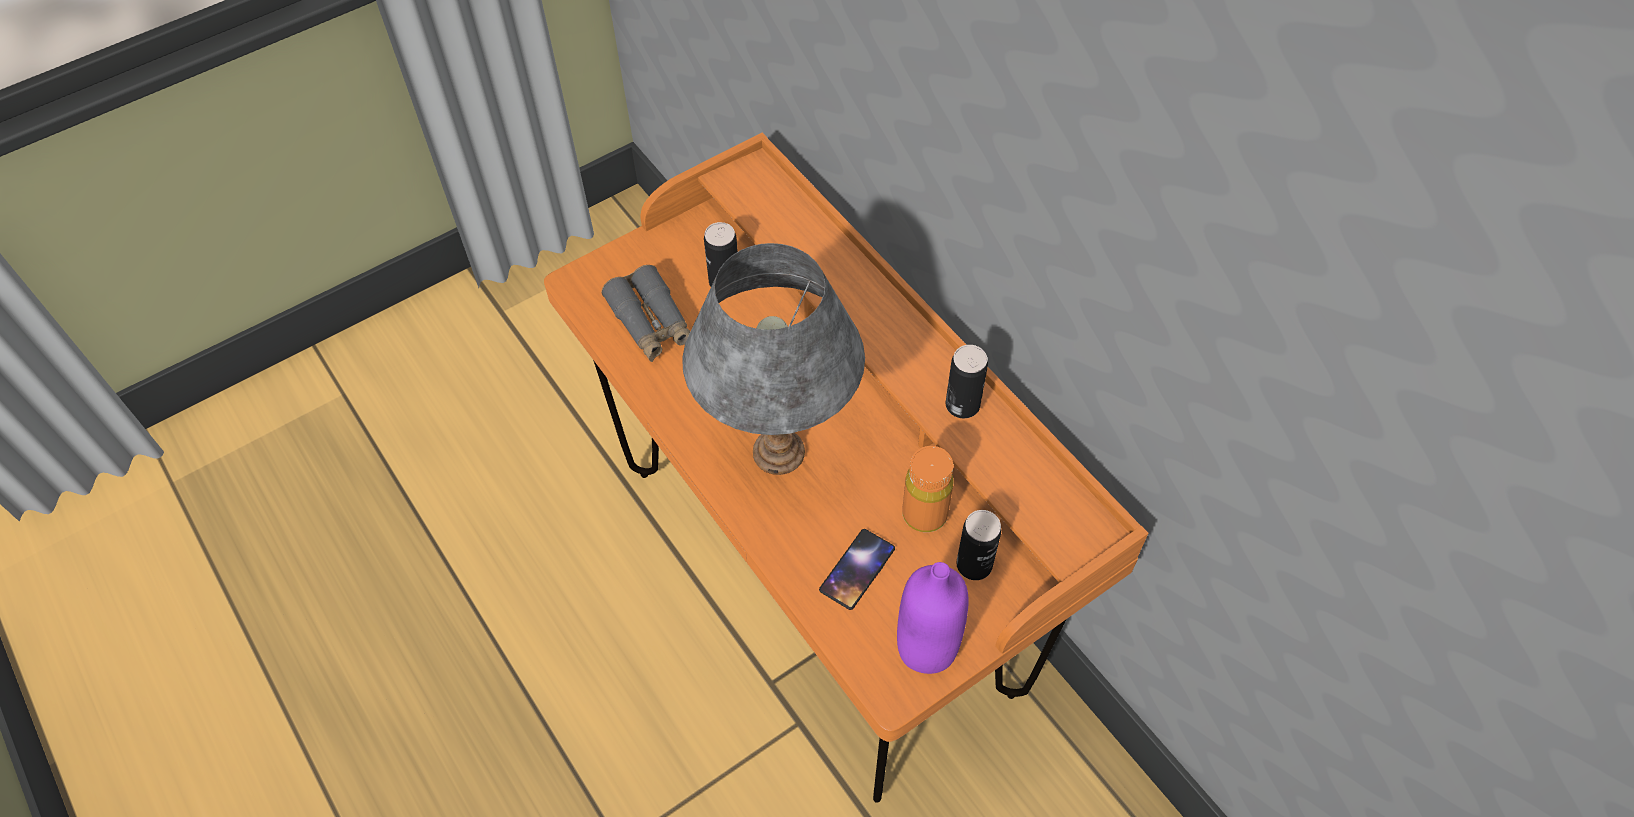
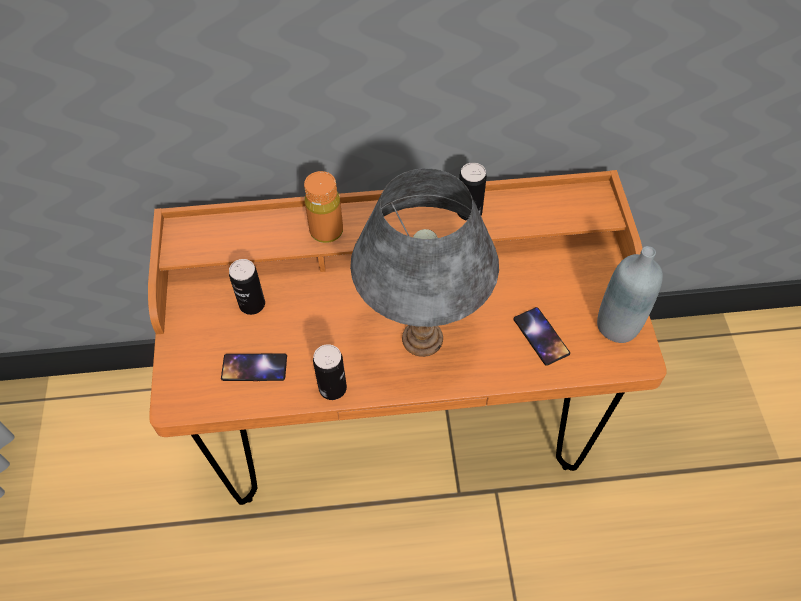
camera: 60 degrees left, 0 degrees up
(651, 323) = (254, 368): grey binoculars -> phone
(924, 514) = (520, 280): orange bottle -> orange bottle (326, 231)
(927, 647) = (617, 326): purple bottle -> grey bottle
(974, 565) = (571, 273): can -> can (332, 388)

